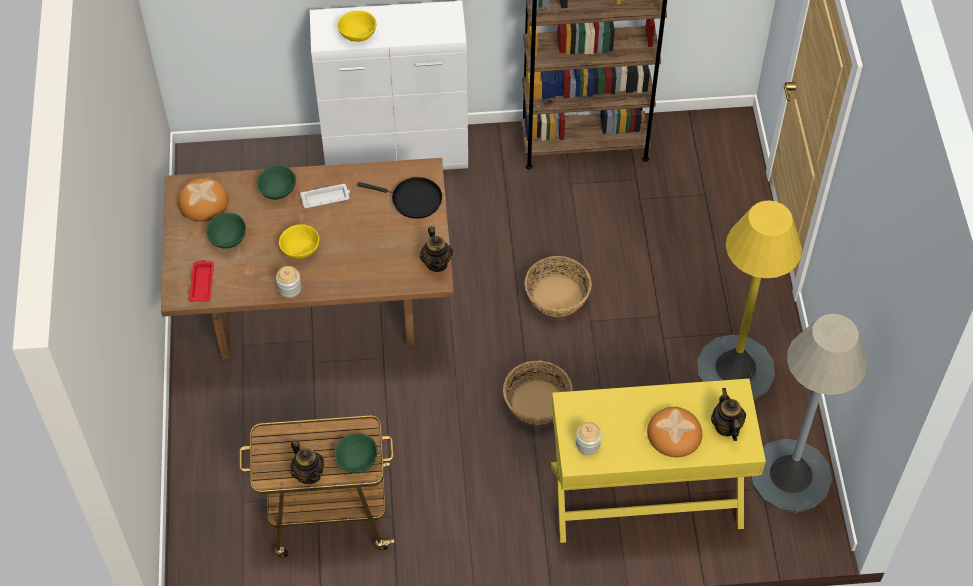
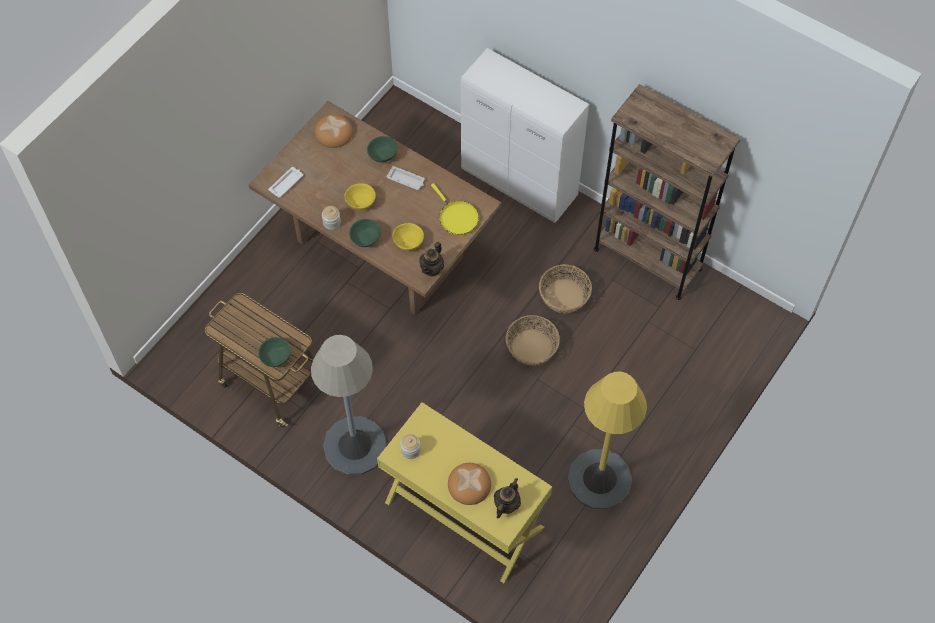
camera: 40 degrees right, 5 degrees up
(202, 282) = (286, 183): red tray -> white tray
(227, 238) = (326, 165): green bowl -> green bowl (365, 238)
(309, 474) = (242, 344): teapot -> none
(358, 35) = (501, 84): yellow bowl -> yellow bowl (409, 243)
(413, 200) = (457, 217): black frying pan -> yellow frying pan
(537, 403) = (454, 406): basket -> basket (564, 296)
(790, 476) = (566, 574): grey floor lamp -> grey floor lamp (354, 446)

